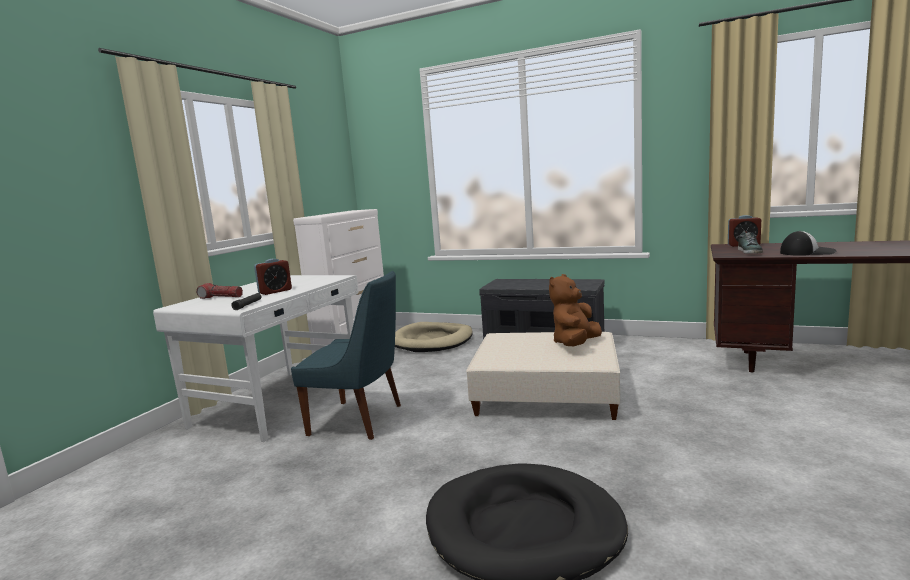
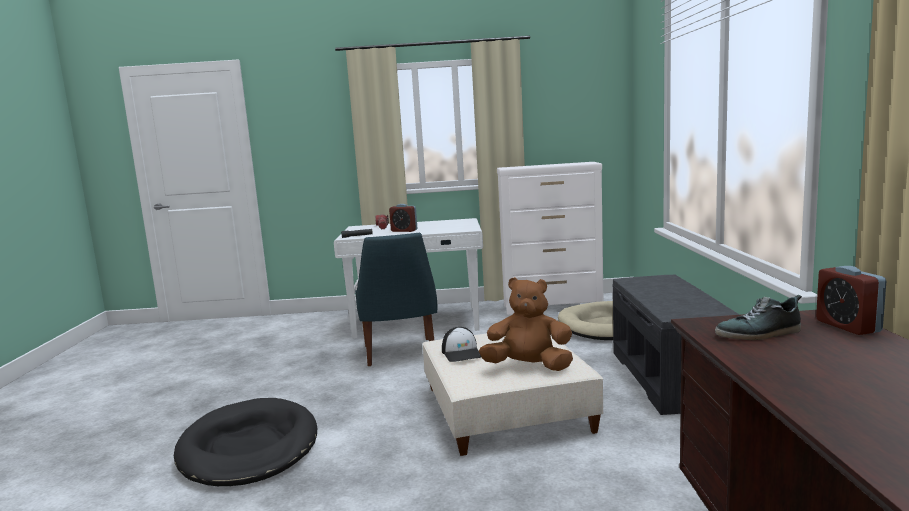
camera: 65 degrees right, 0 degrees up
(807, 252) = (787, 368): cap -> cap (462, 353)

